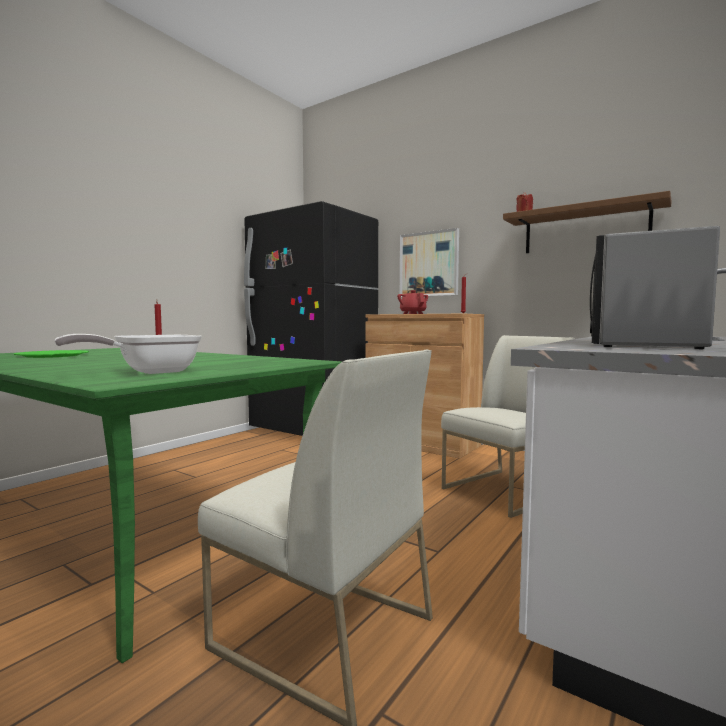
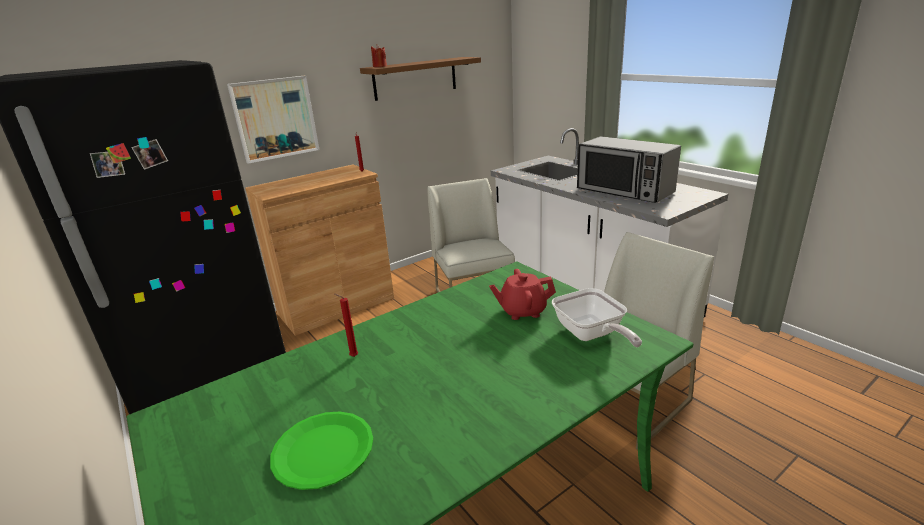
camera: 70 degrees left, 20 degrees up
(412, 314) = (310, 184): red teapot -> red teapot (522, 311)

